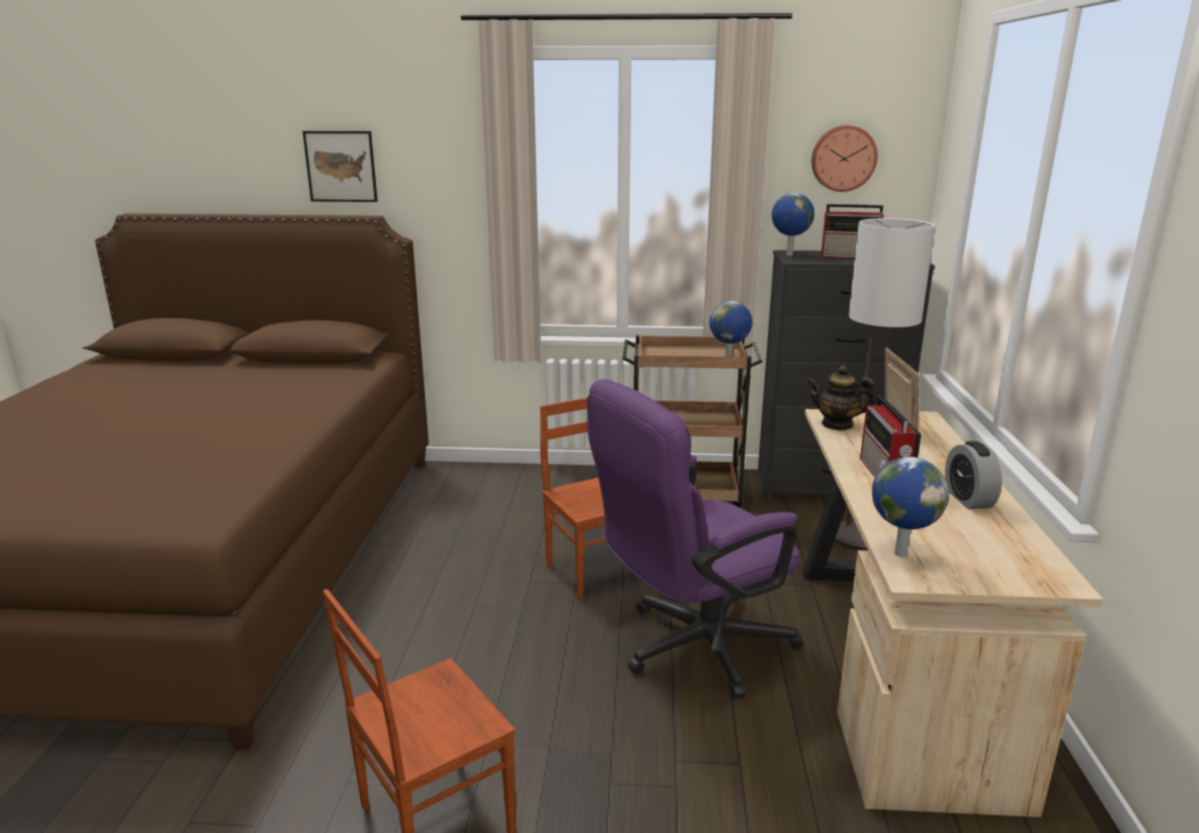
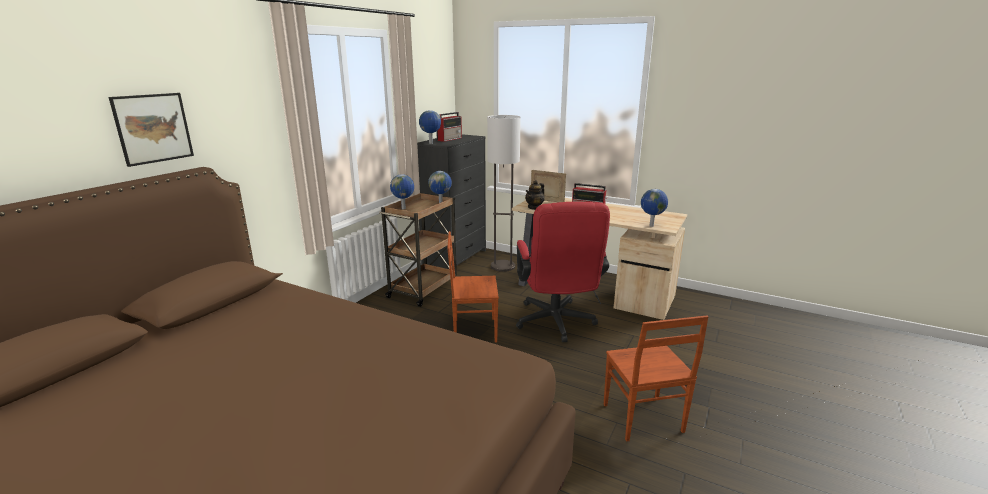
camera: 65 degrees left, 0 degrees up
(672, 349) = (404, 208): none -> globe
(691, 648) = (556, 324): purple office chair -> red office chair
(843, 158) = (429, 90): wall clock -> none
(968, 499) = (616, 209): alarm clock -> none

